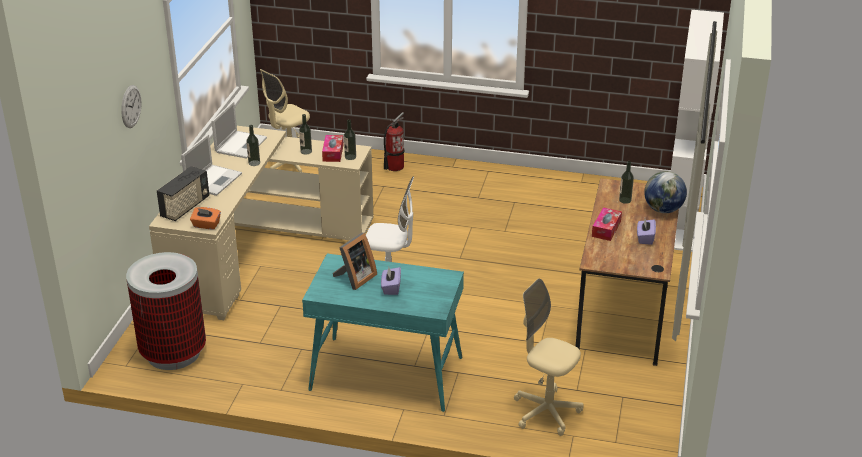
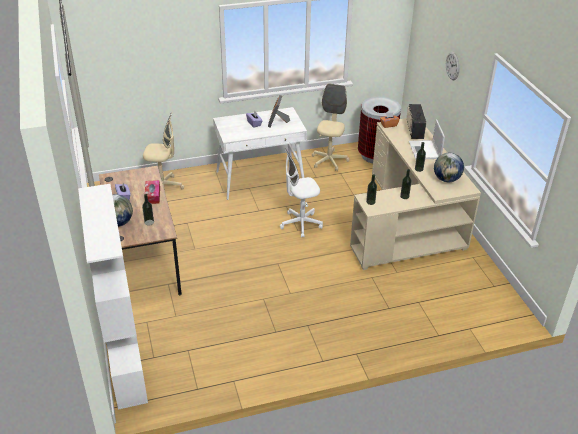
camera: 150 degrees right, 5 degrees up
(241, 144) = (446, 179): laptop -> globe
(290, 166) = (478, 300): beige office chair -> beige office chair (329, 161)
(333, 153) = (385, 201): tissue box -> none
(385, 374) = (260, 179): turquoise desk -> white desk
(394, 166) = (402, 333): fire extinguisher -> none

